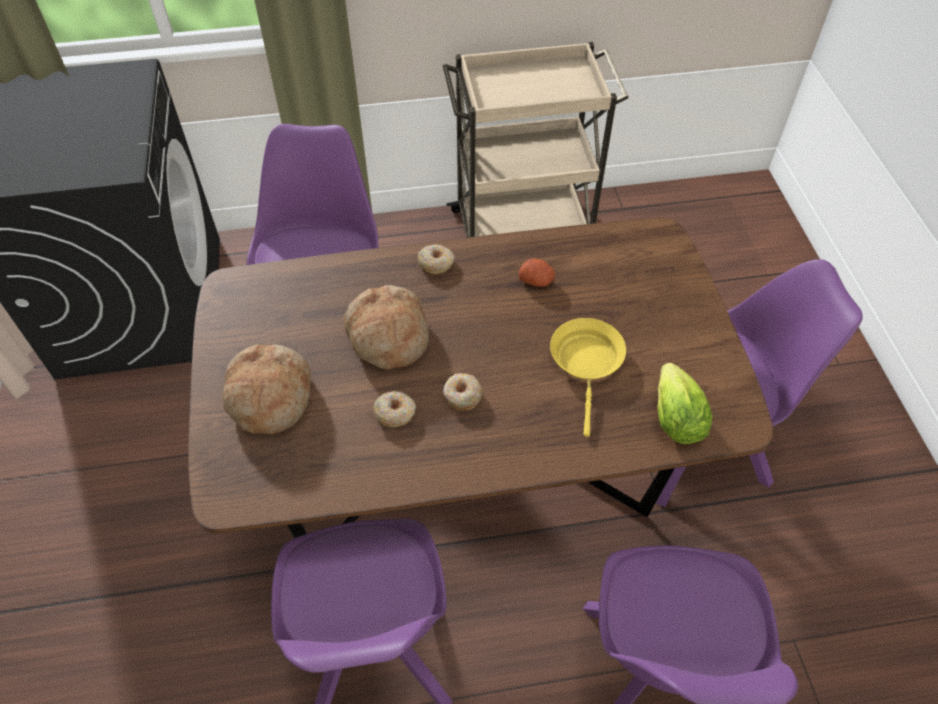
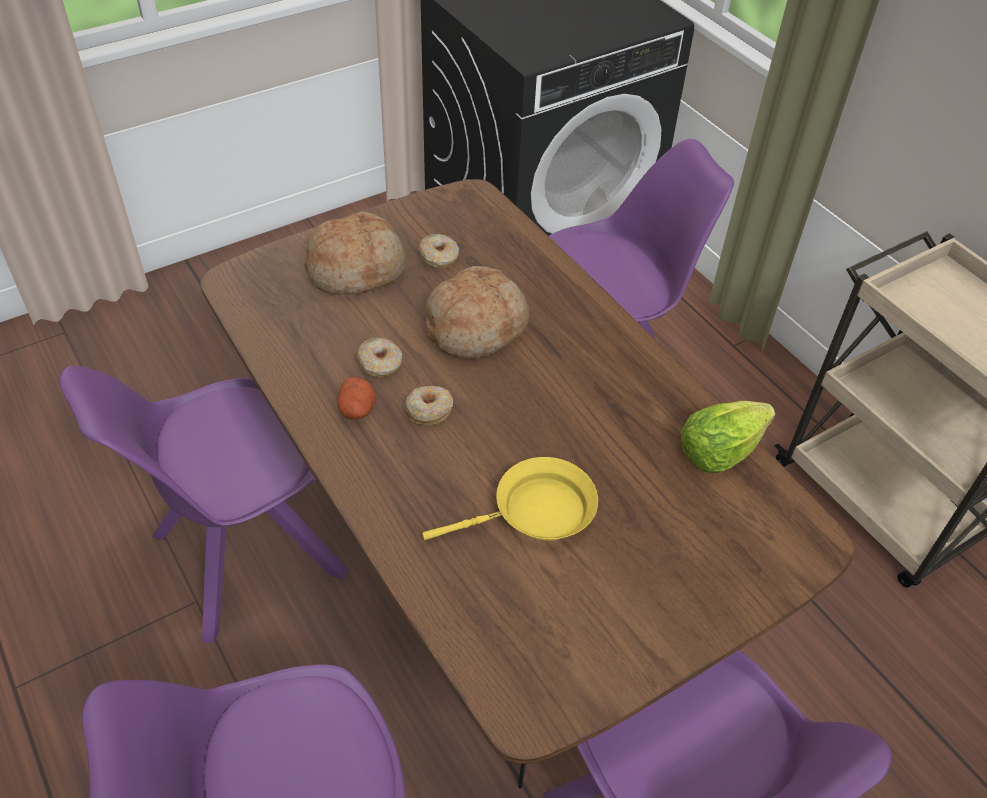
camera: 65 degrees right, 5 degrees down
(436, 263) = (603, 332): donut -> donut (439, 257)
(537, 280) = (637, 429): potato -> potato (357, 409)
(675, 419) = (495, 630): lettuce -> lettuce (718, 451)

